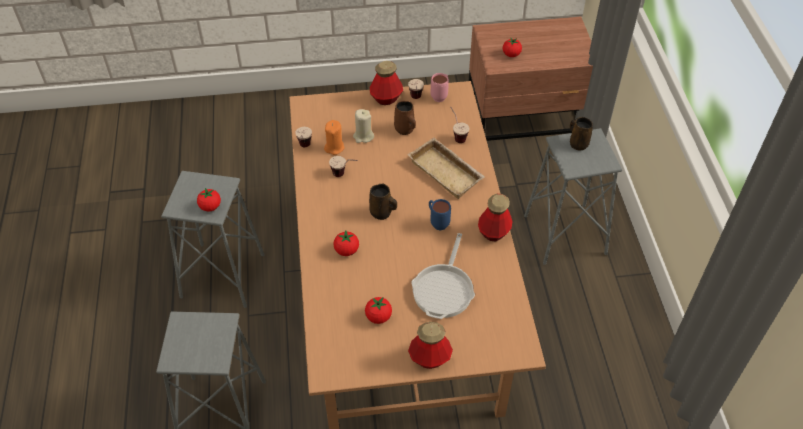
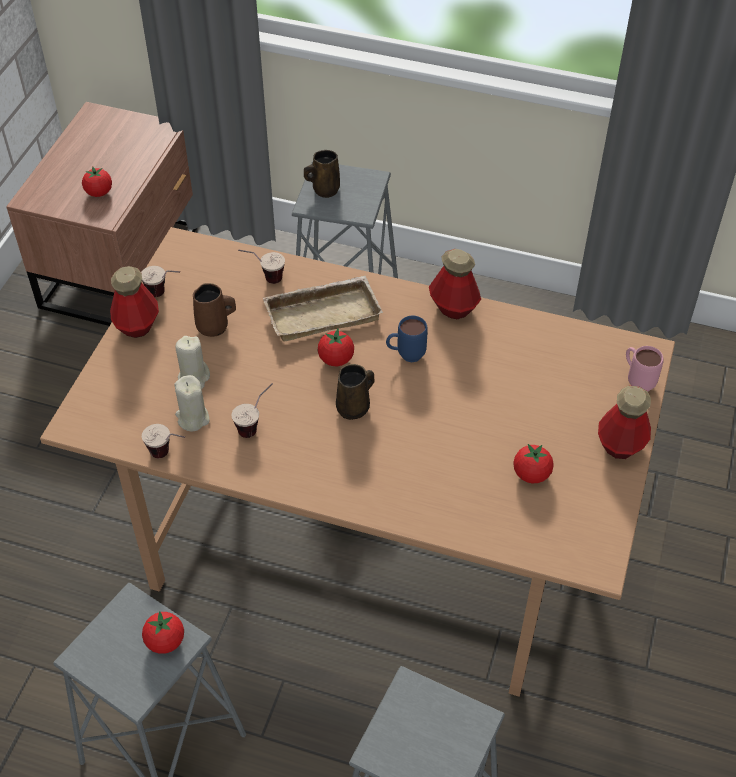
camera: 65 degrees left, 0 degrees up
(334, 147) = (192, 418): orange candle -> beige candle
(346, 250) = (399, 470): tomato -> tomato (336, 359)
(440, 96) = (177, 266): pink mug -> pink mug (636, 381)
(444, 289) = (519, 390): frying pan -> none

